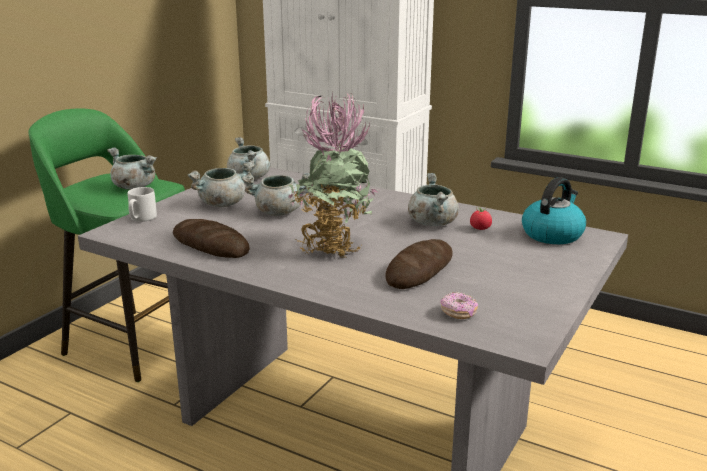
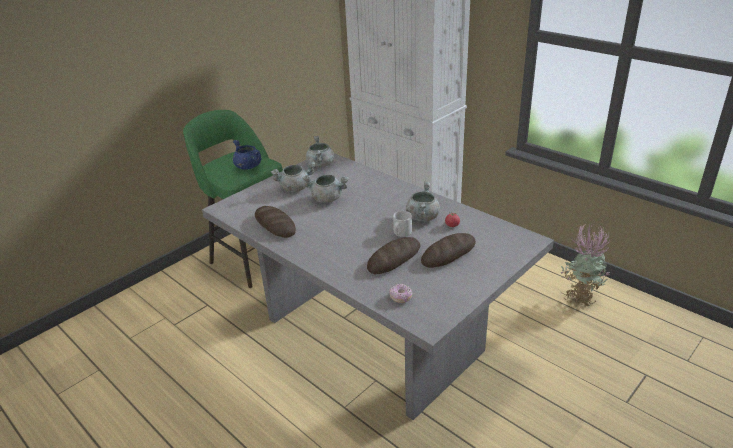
camera: 15 degrees right, 10 degrees up
(134, 187) = (248, 166): grey cooking pot -> blue cooking pot
(141, 218) = (242, 198): grey mug -> grey mug (401, 233)
(332, 247) = (348, 233): potted plant -> potted plant (579, 297)
(496, 258) = (448, 254): none -> bread
(552, 234) = (499, 235): kettle -> none

